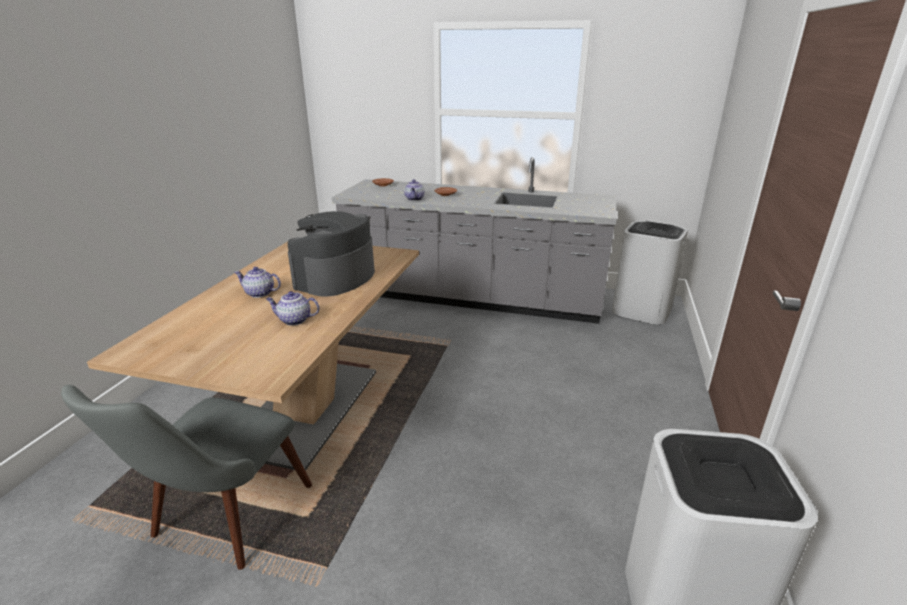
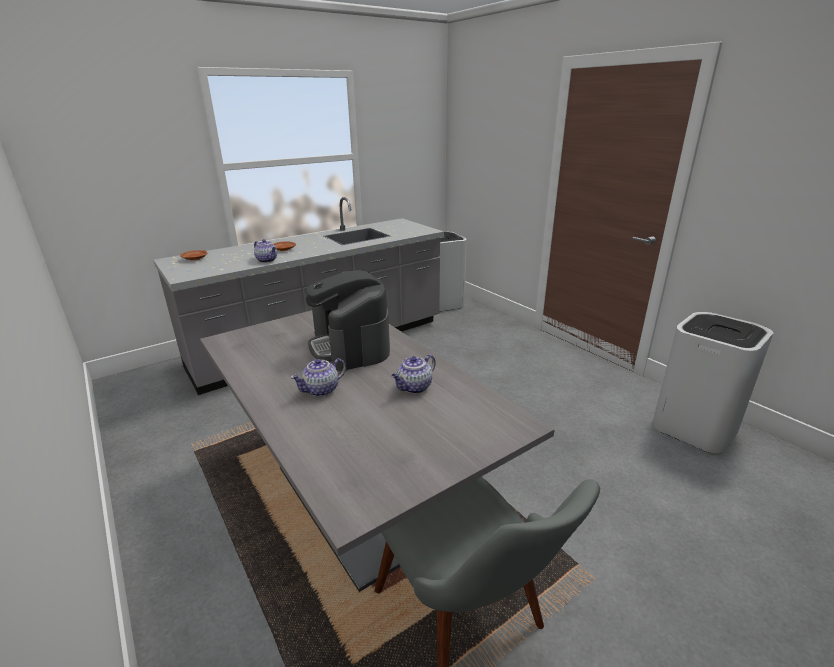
camera: 50 degrees left, 0 degrees up
(306, 409) = (358, 500): brown dining table -> grey dining table

